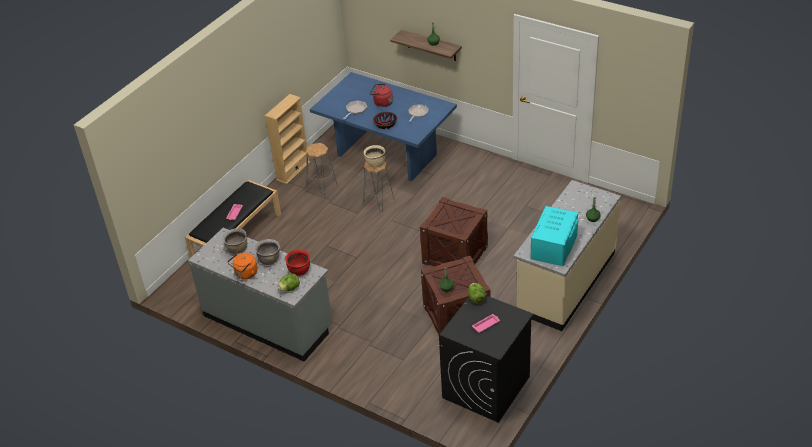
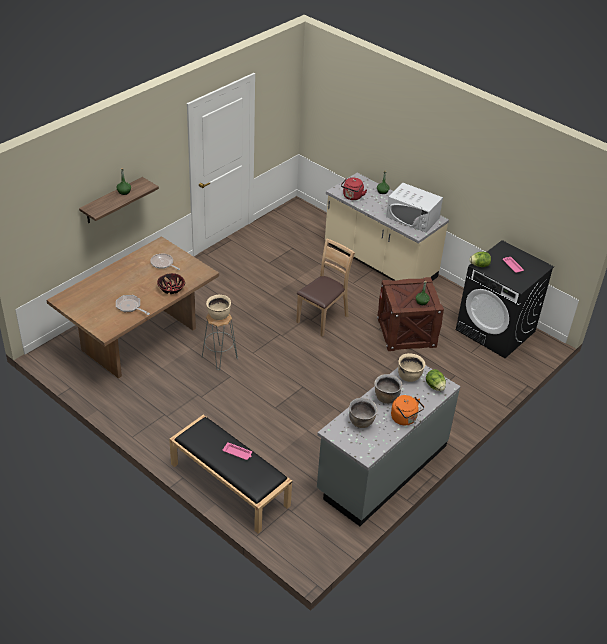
camera: 85 degrees left, 0 degrees up
(293, 171) = (126, 420): beige bookcase -> none
(299, 271) = (409, 376): red cooking pot -> beige cooking pot
(321, 187) = (170, 399): grey stool -> none
(382, 103) = (127, 285): red kettle -> red kettle (352, 197)
(386, 155) = (139, 339): blue dining table -> brown dining table
(455, 255) = (322, 318): crate -> brown chair
(553, 246) = (412, 217): turquoise microwave -> white microwave

